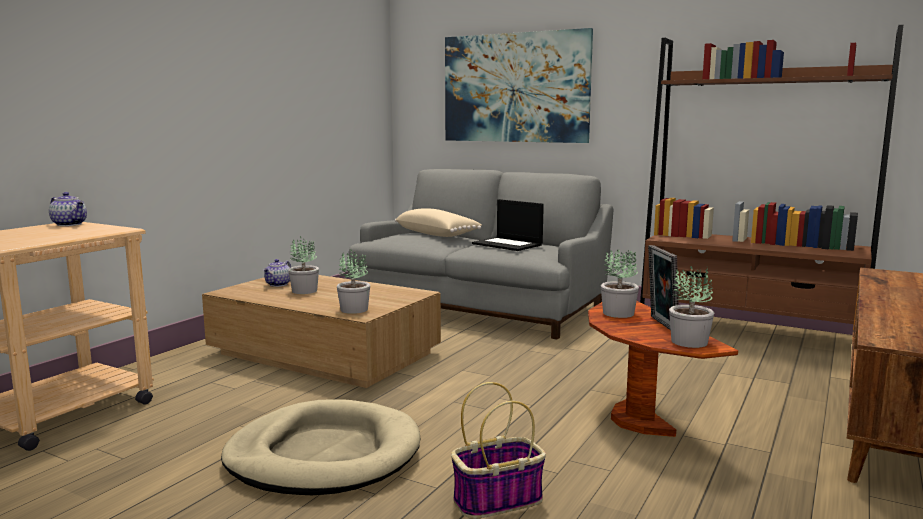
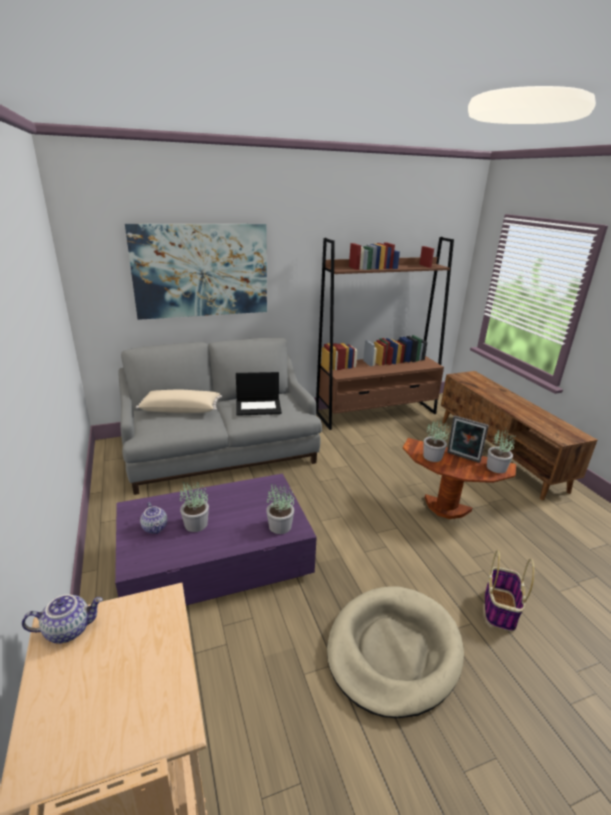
camera: 50 degrees left, 15 degrees up
(325, 354) = (216, 561): brown coffee table -> purple coffee table

